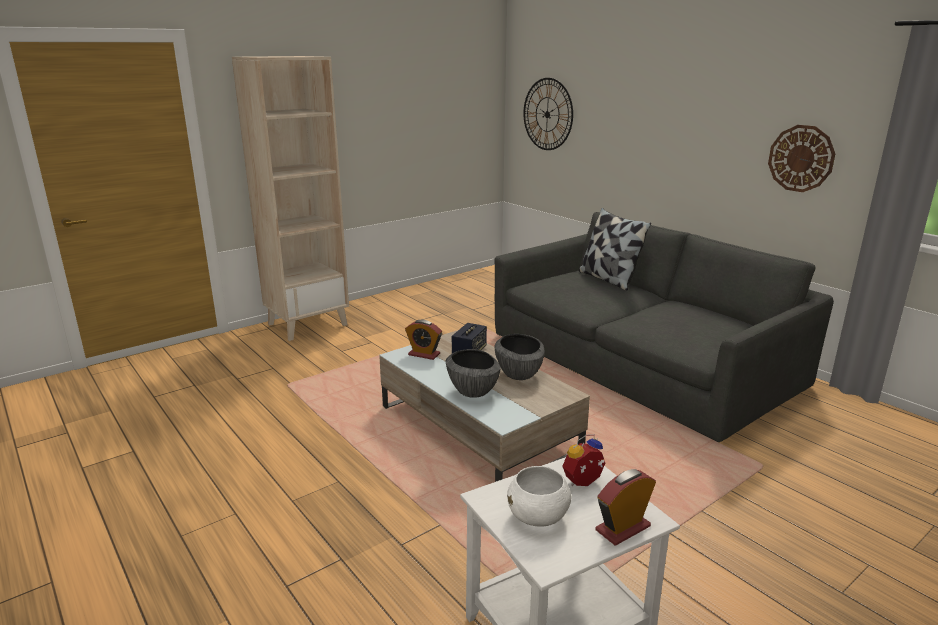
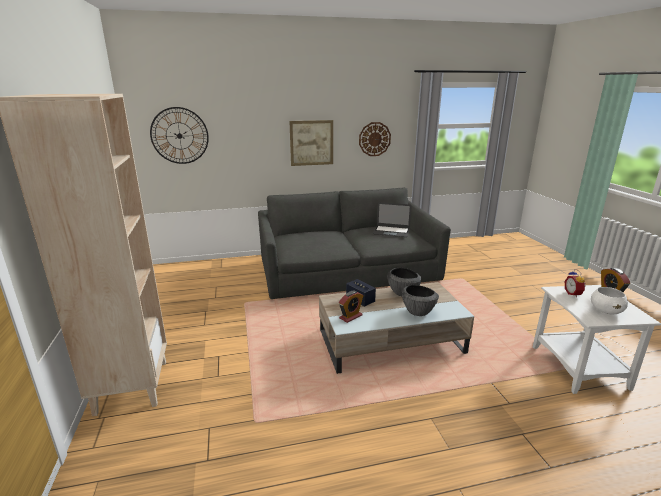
camera: 65 degrees left, 0 degrees up
(608, 279) = (309, 233): pillow -> none
(692, 147) = (311, 143): none -> picture
(703, 322) = (391, 231): none -> laptop

